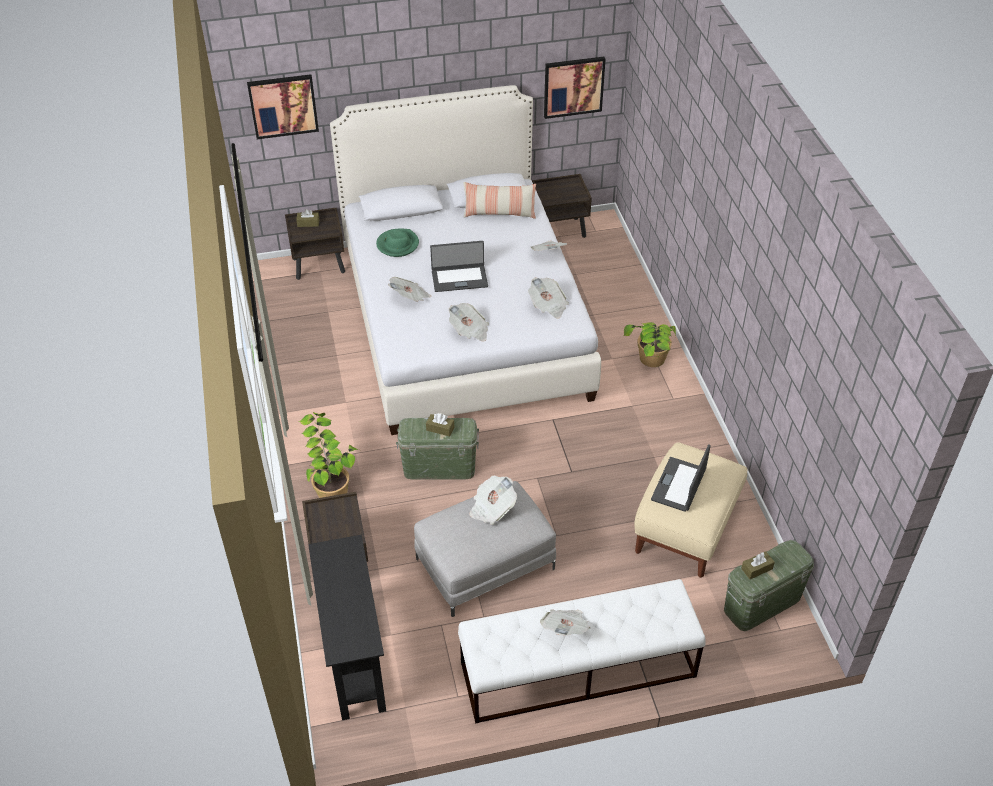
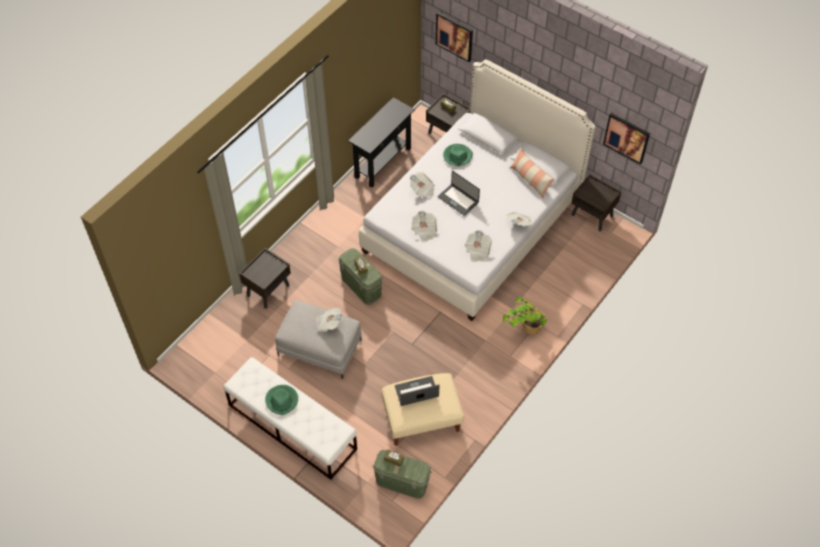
camera: 50 degrees right, 10 degrees up
(331, 483) = (310, 251): potted plant -> none
(355, 660) = (222, 336): black console table -> black console table (383, 162)
(565, 629) = (282, 400): newspaper -> green hat

